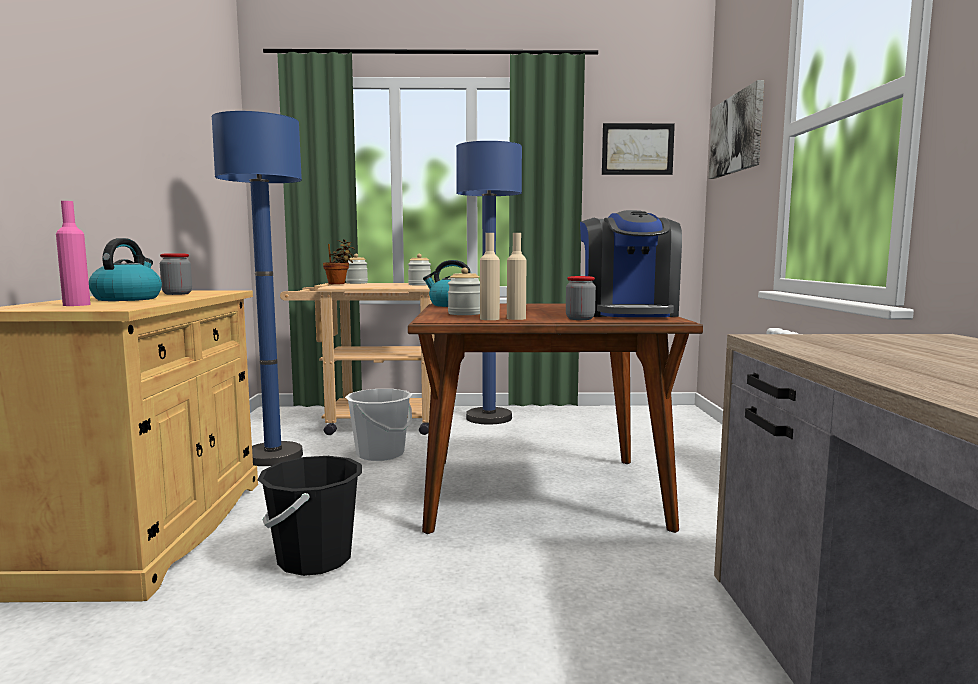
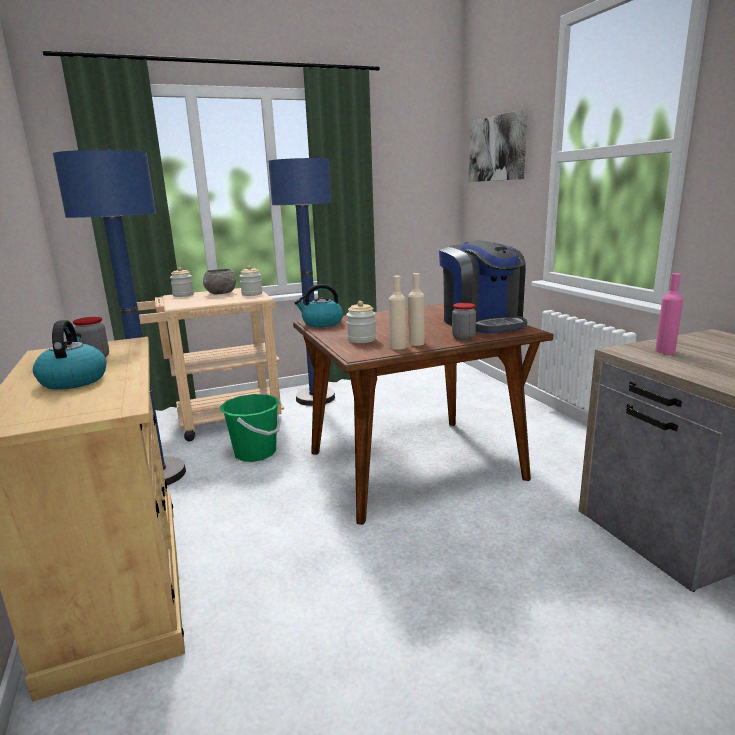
camera: 20 degrees left, 10 degrees up
(76, 305) = (56, 406): pink bottle -> pink bottle (665, 351)
(314, 559) = (293, 571): black bucket -> none
(338, 283) = (173, 300): potted plant -> none
(380, 454) = (255, 453): white bucket -> green bucket
(392, 283) = (220, 293): none -> grey bowl
(637, 149) = (410, 155): picture -> none

